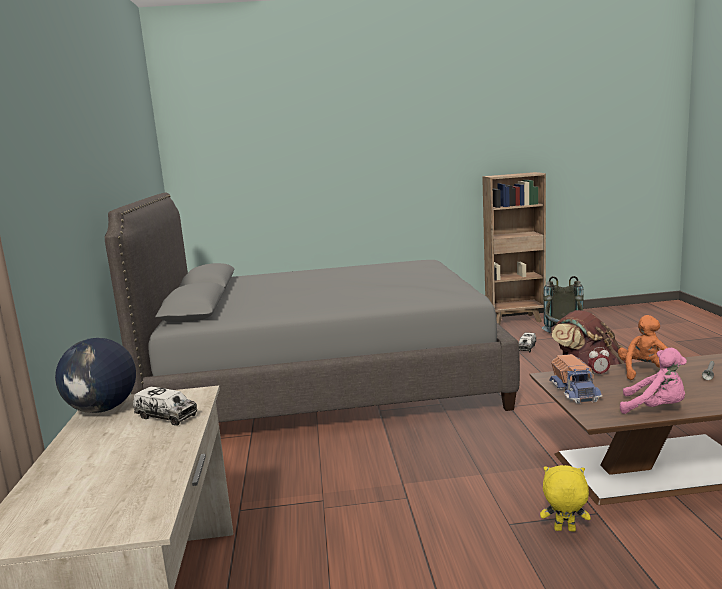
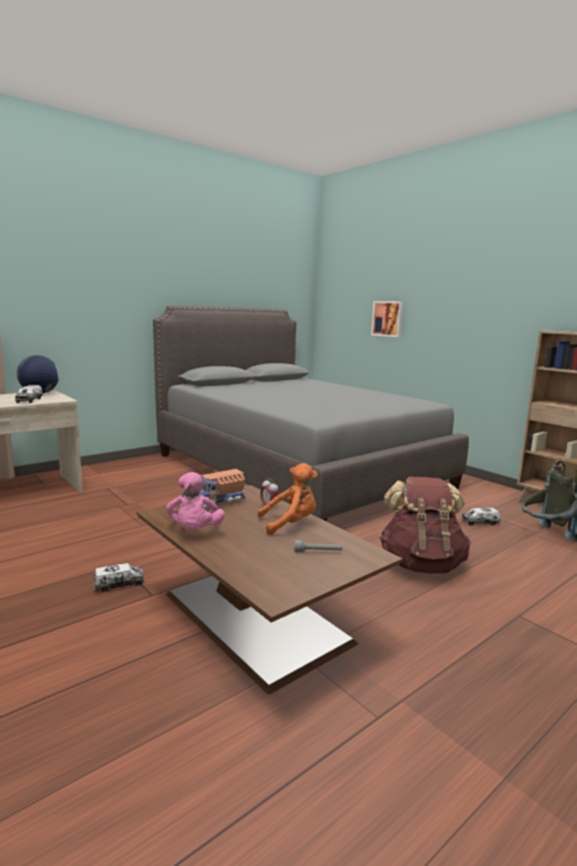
camera: 55 degrees right, 0 degrees up
(296, 186) = (388, 318): none -> picture
(564, 530) = (119, 584): yellow plush toy -> toy truck

